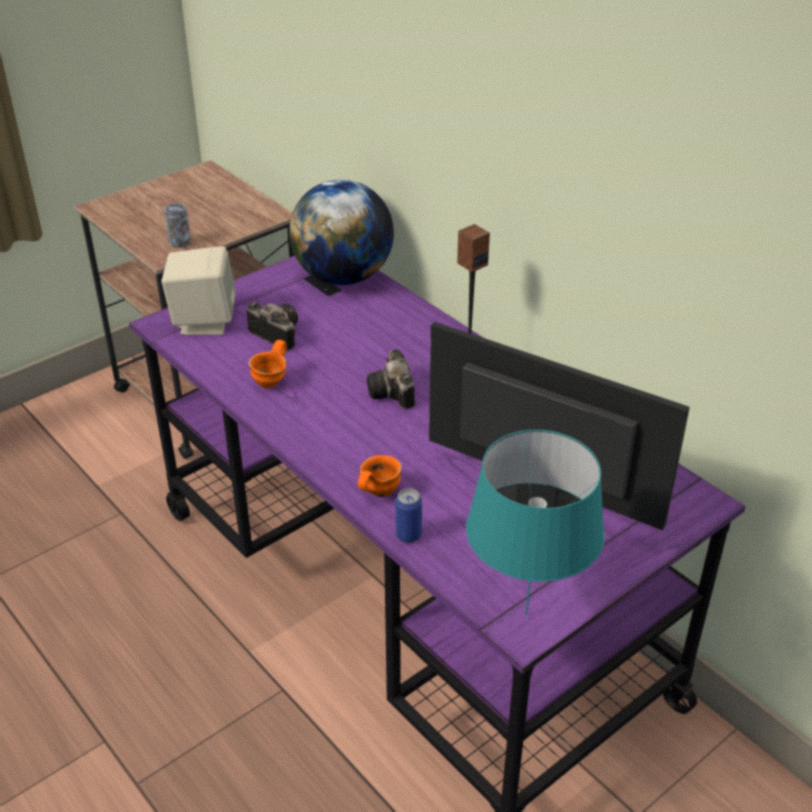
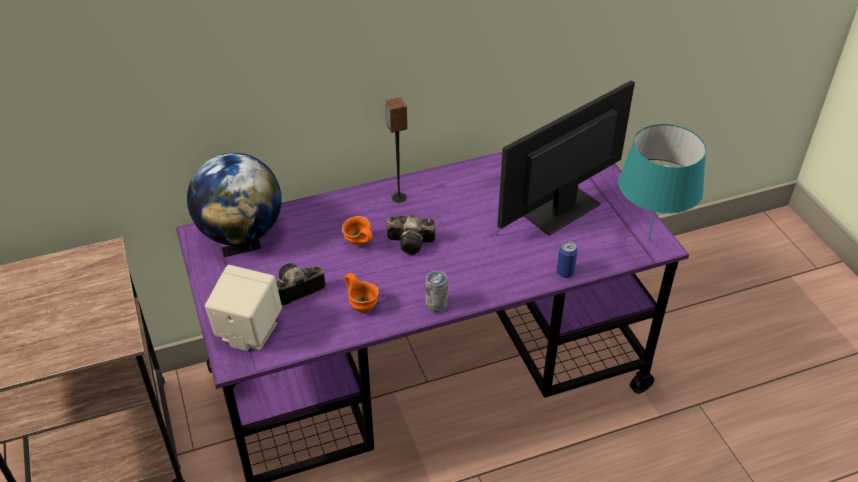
camera: 70 degrees left, 5 degrees up
(180, 242) = (106, 324): can -> can (436, 305)
(376, 493) = (517, 277): orange mug -> orange mug (358, 244)

